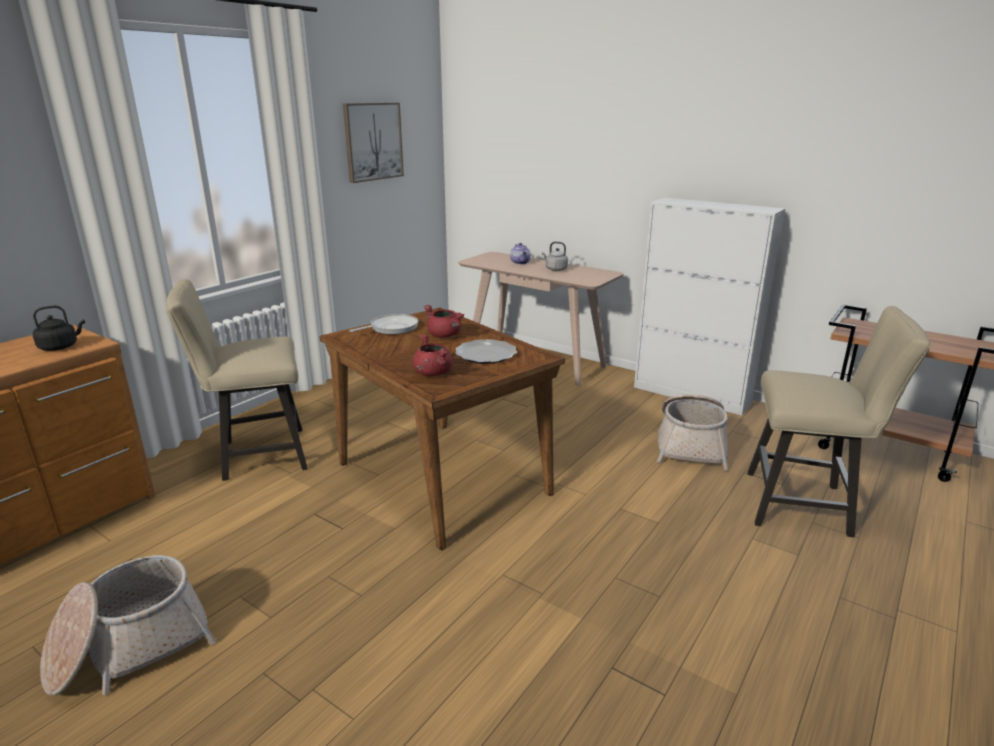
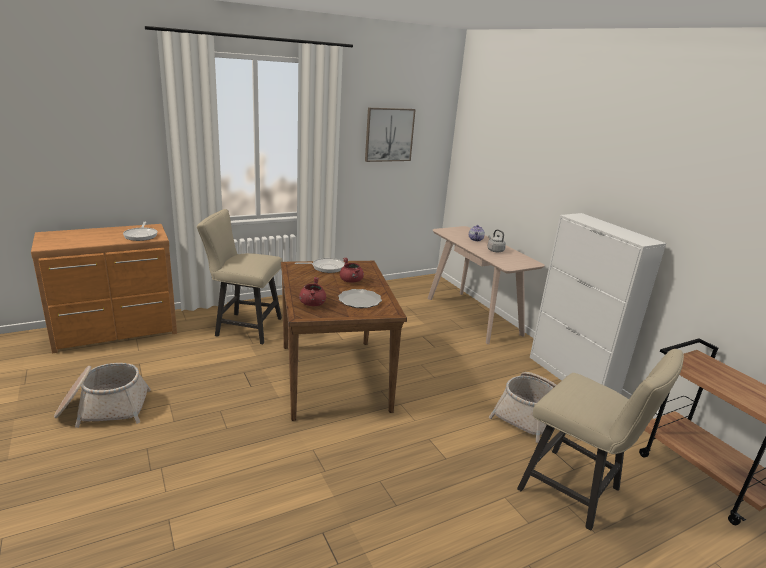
camera: 25 degrees right, 0 degrees up
(61, 347) = (141, 235): black kettle -> frying pan

